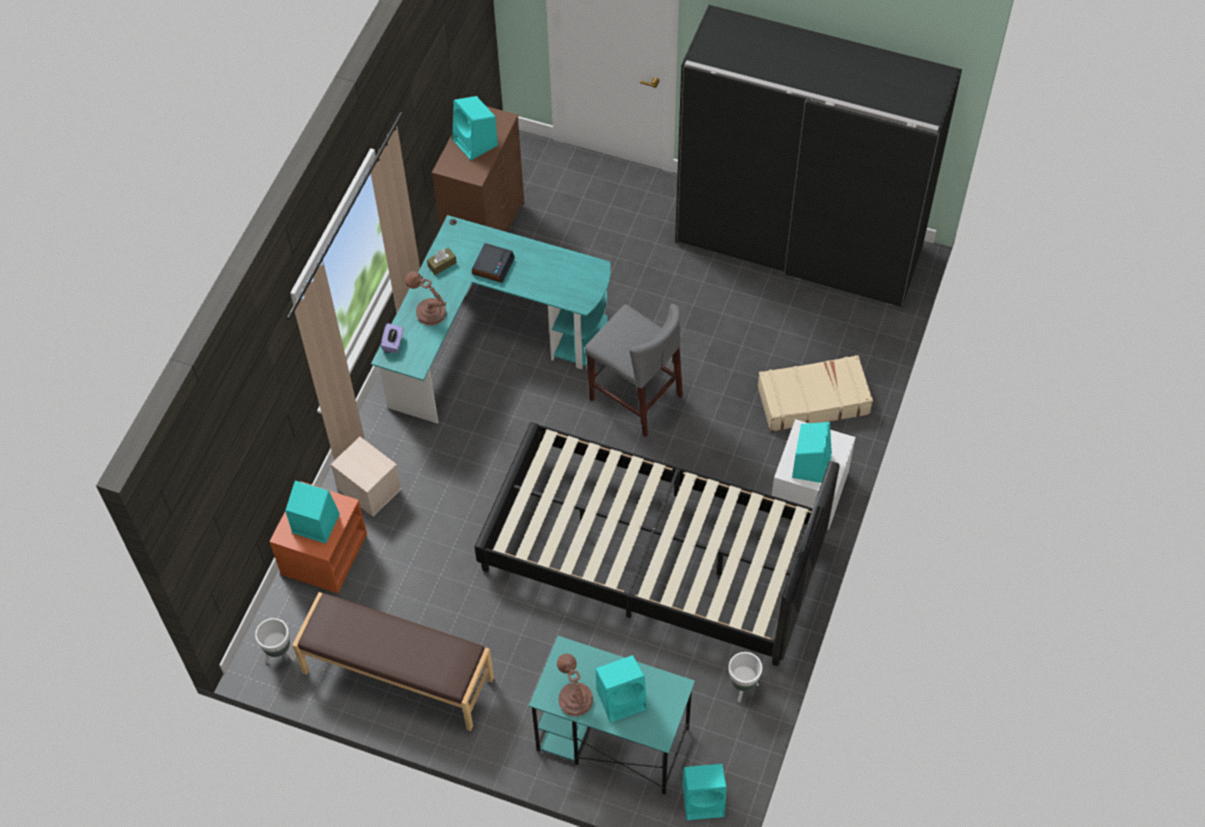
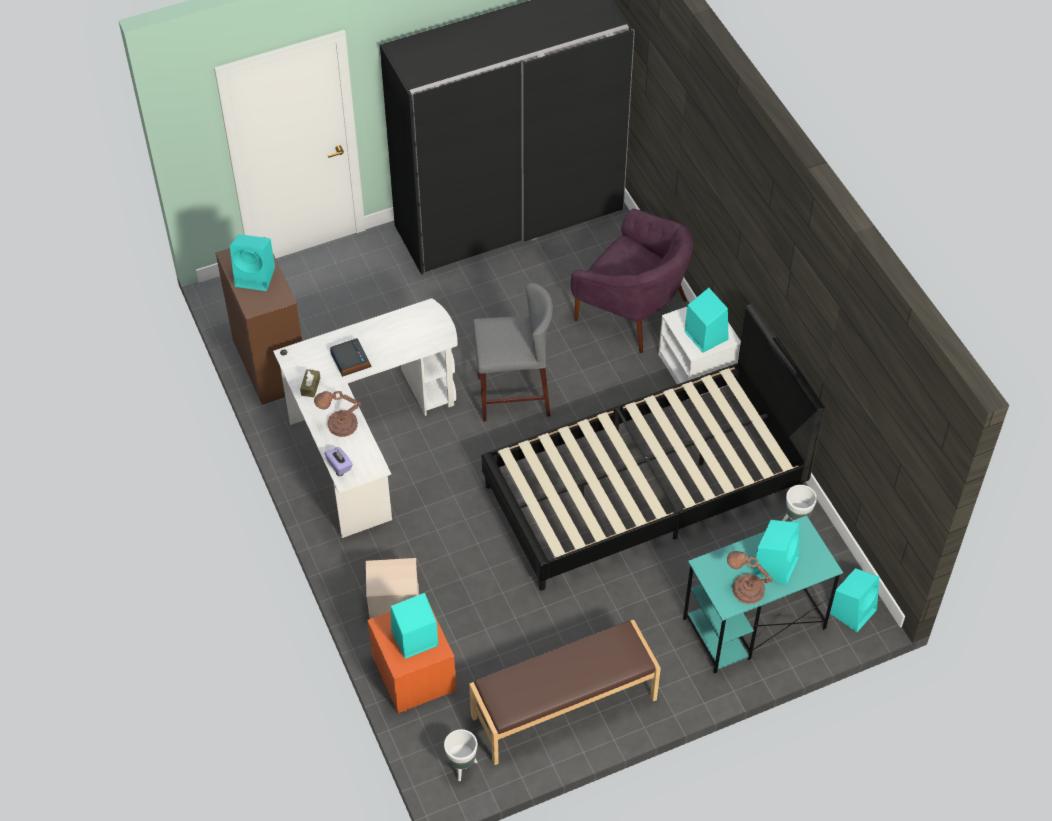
camera: 45 degrees left, 5 degrees down
(491, 341) = (365, 435): turquoise desk -> white desk
(812, 400) = (632, 309): beige suitcase -> purple armchair

